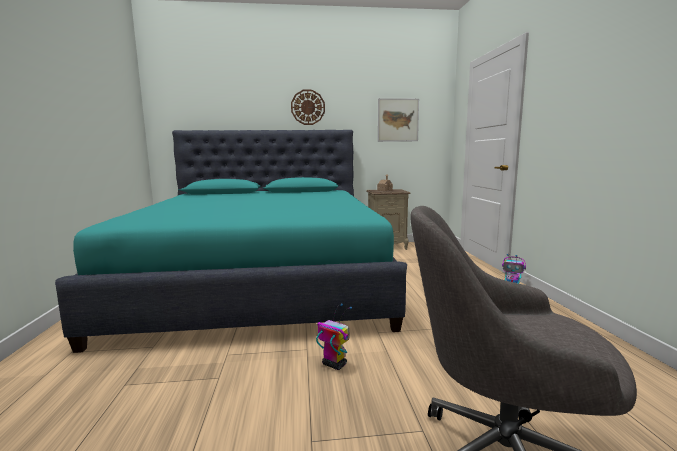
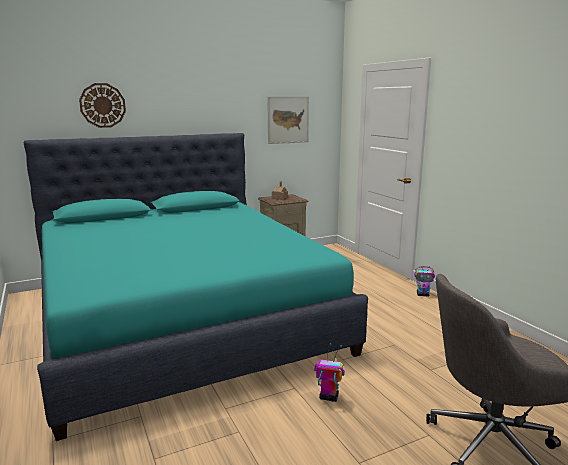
camera: 20 degrees left, 5 degrees up
(308, 107) = (191, 107): wall clock -> wall clock (102, 105)

